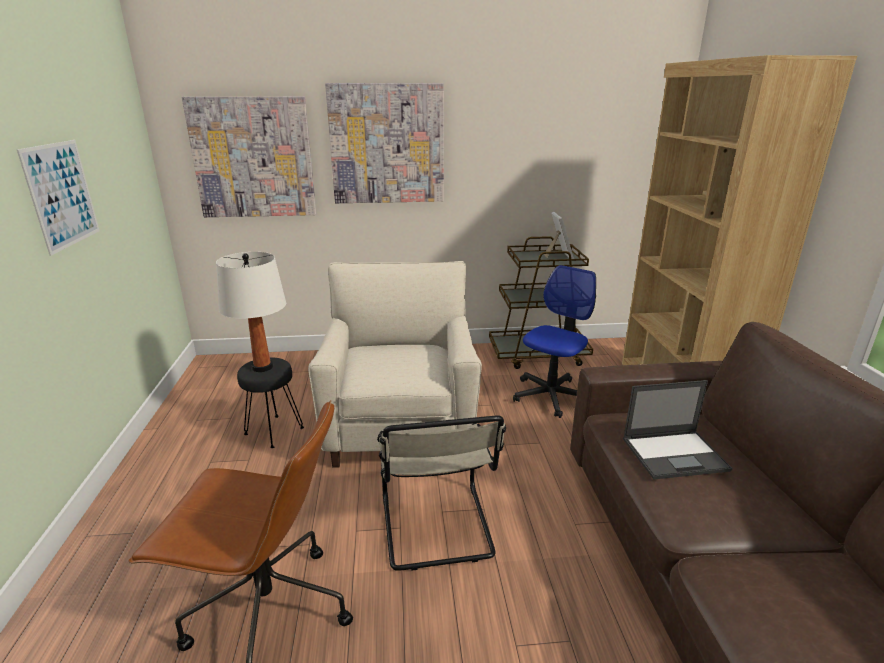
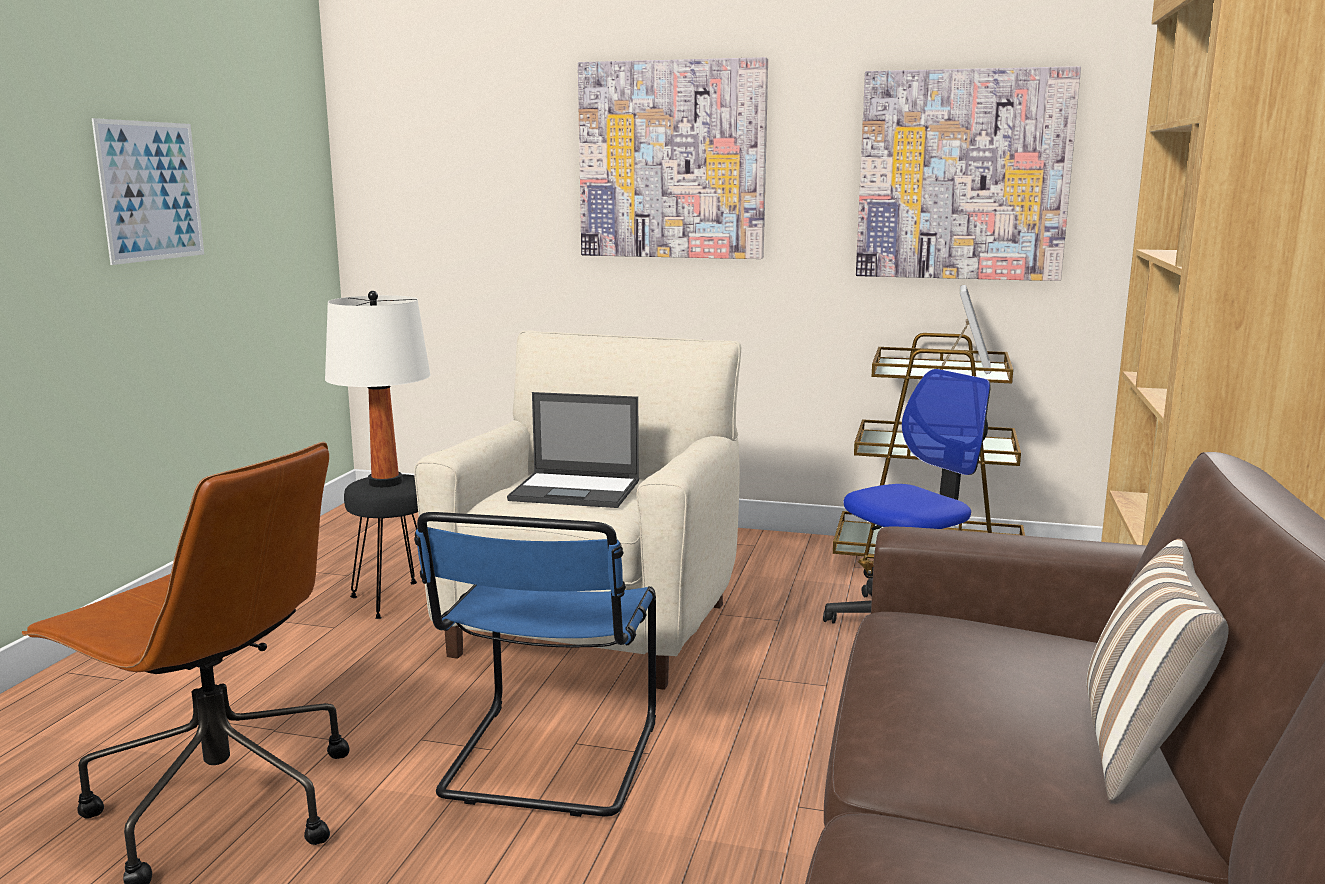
camera: 20 degrees right, 10 degrees down
(253, 158) = (467, 180): picture -> picture (962, 176)
(437, 529) = (548, 763): beige chair -> blue chair
(675, 454) = (971, 673): laptop -> laptop (577, 491)
(767, 483) = (1139, 750): none -> pillow

